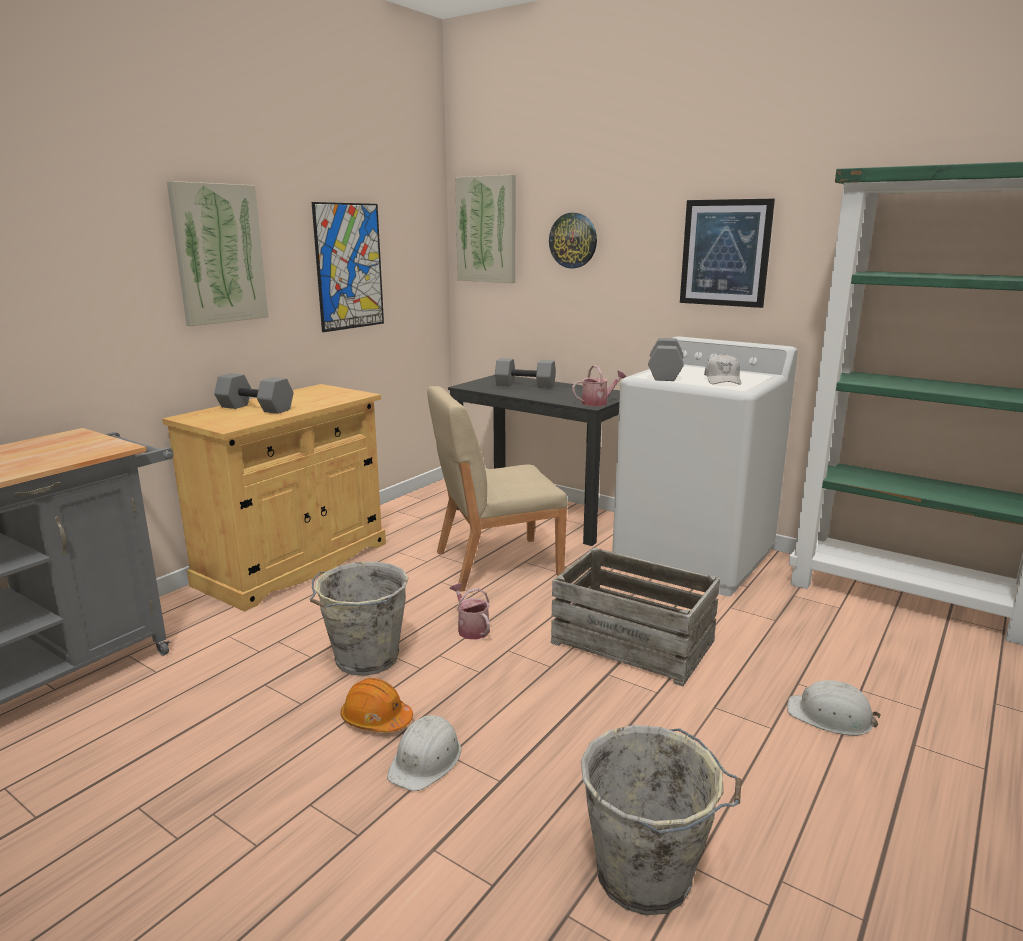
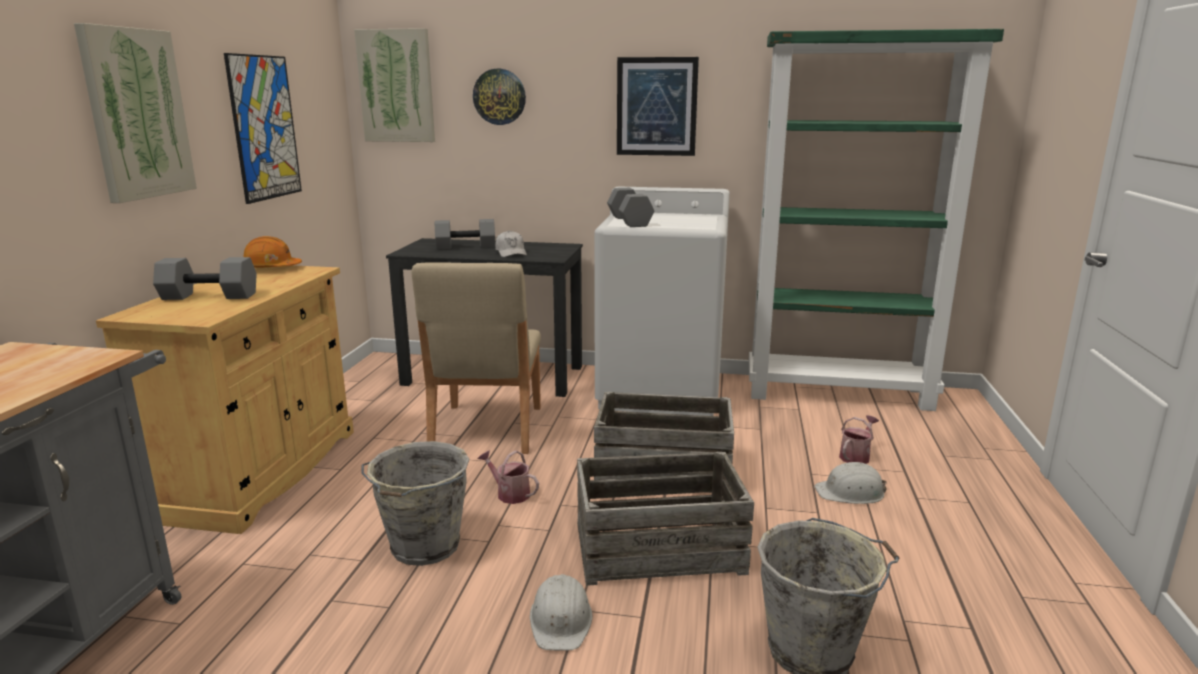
camera: 25 degrees left, 0 degrees up
(376, 719) = (482, 599): orange hard hat -> orange hard hat (271, 268)
(495, 563) = (486, 429): beige chair -> beige chair turned 45 degrees counterclockwise
(567, 719) = (658, 549): none -> crate
(598, 402) = (556, 255): watering can -> watering can (856, 456)
(722, 380) = (684, 222): white cap -> white cap (511, 253)

